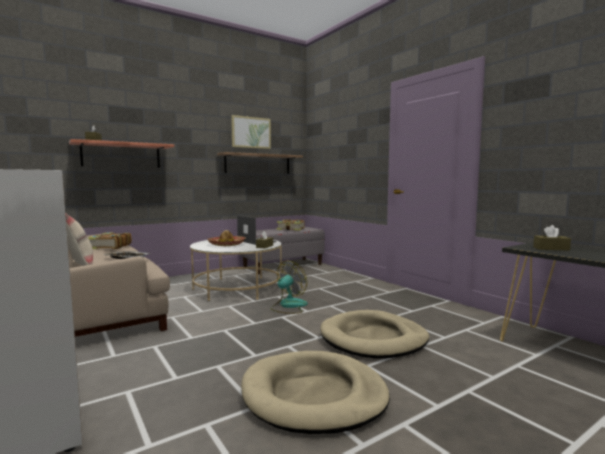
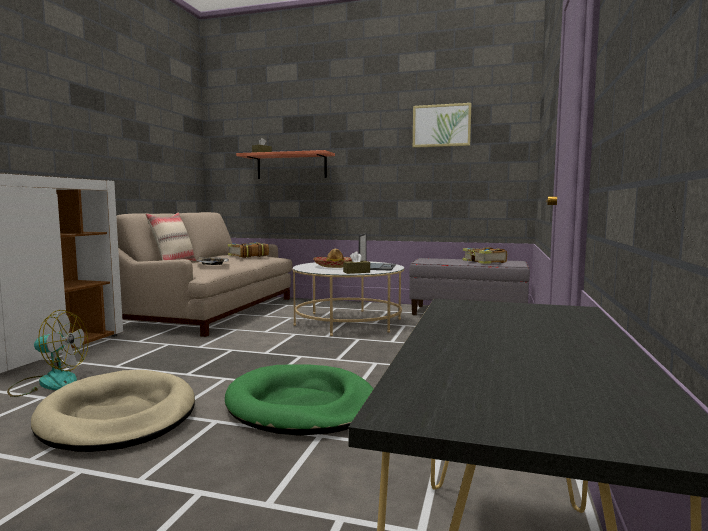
camera: 50 degrees right, 0 degrees up
(258, 164) = (450, 168): shelf -> none
(288, 306) = (336, 350): fan -> fan (49, 383)
(373, 339) = (301, 406): beige dog bed -> green dog bed
(551, 248) = (501, 315): brown tissue box -> none

